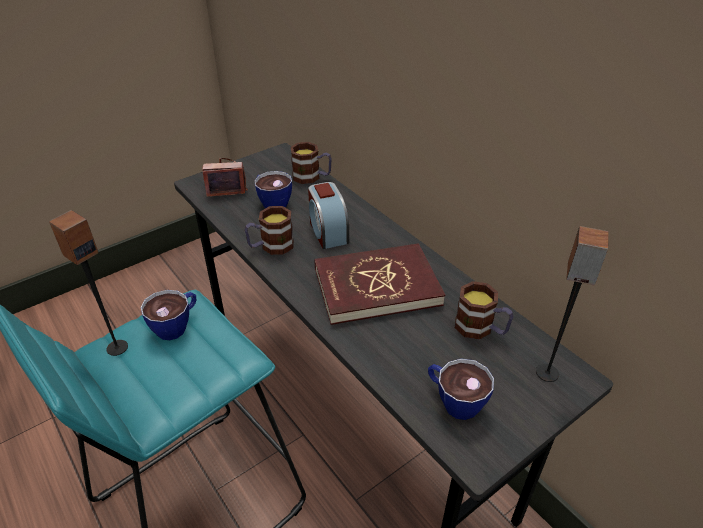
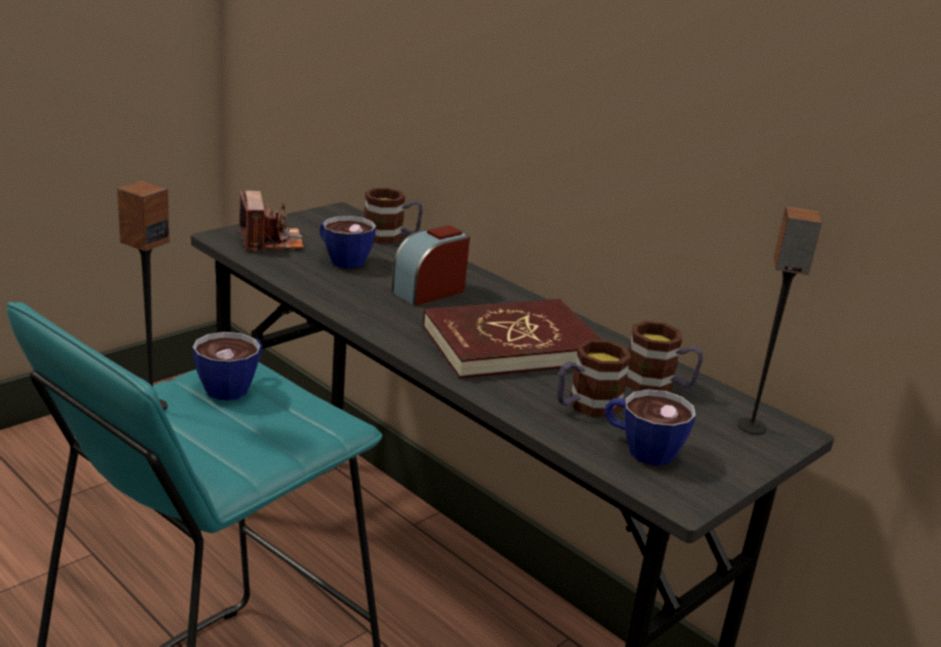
camera: 10 degrees left, 15 degrees down
(226, 186) = (270, 241): camera -> camera turned 90 degrees clockwise
(271, 246) = (354, 303): mug -> mug (585, 406)
(328, 231) = (429, 291): alarm clock -> alarm clock turned 75 degrees clockwise

